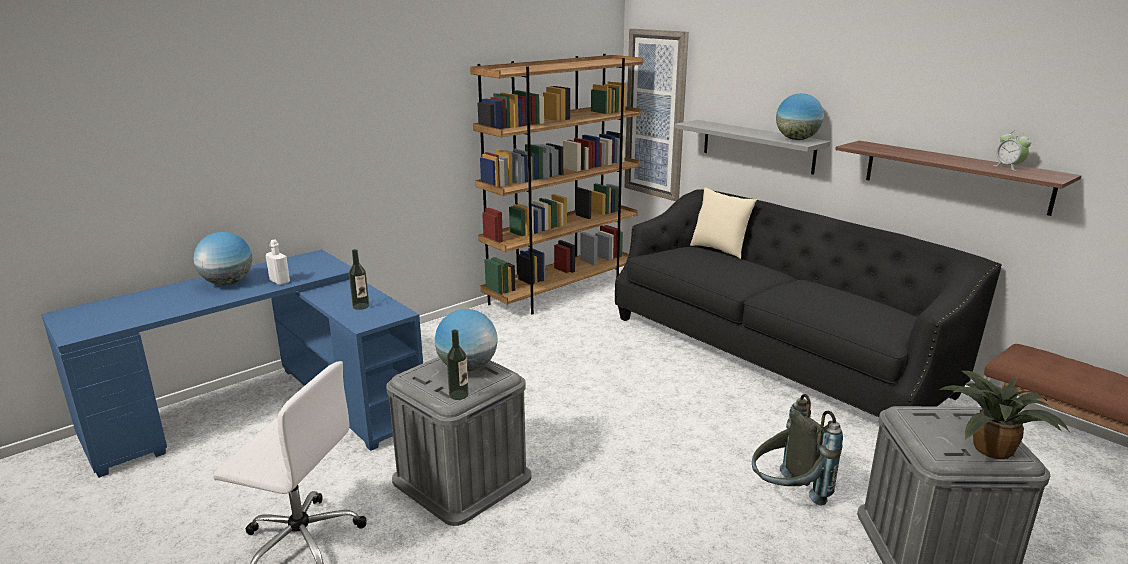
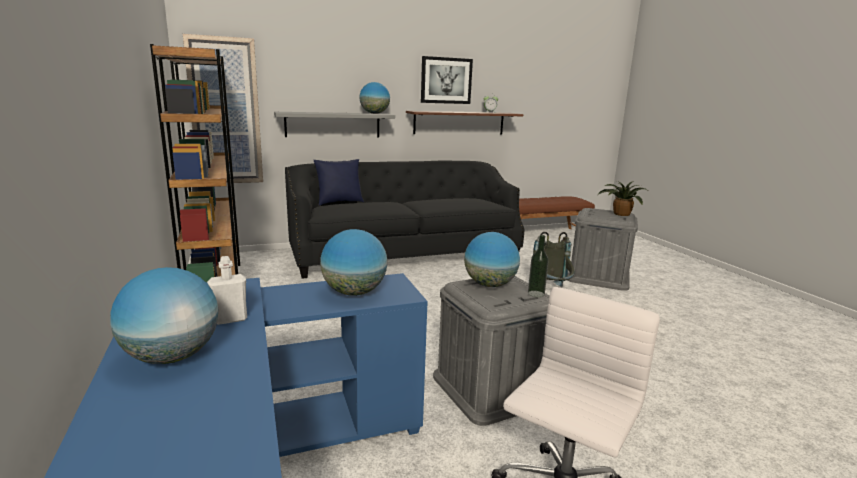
camera: 70 degrees left, 5 degrees down
(361, 306) = (354, 292): bottle -> globe
(719, 250) = (339, 202): beige pillow -> blue pillow
(938, 97) = (446, 80): none -> picture

